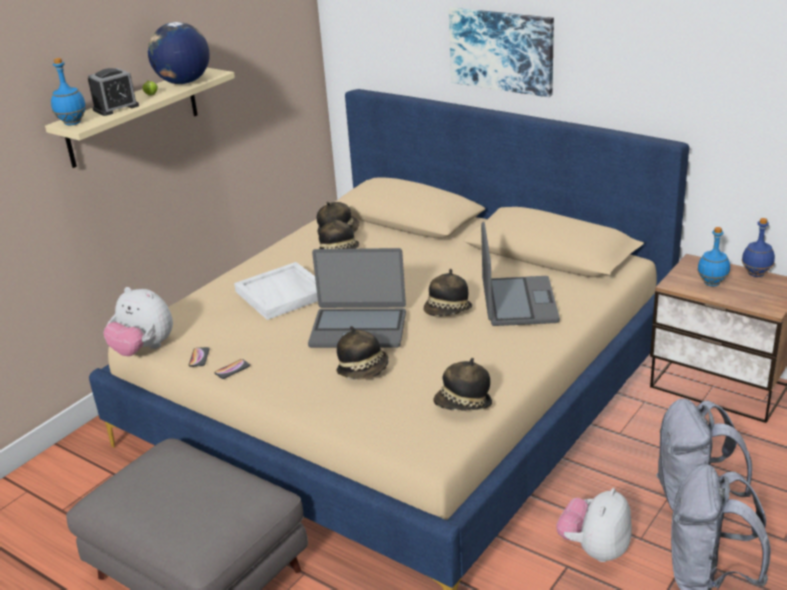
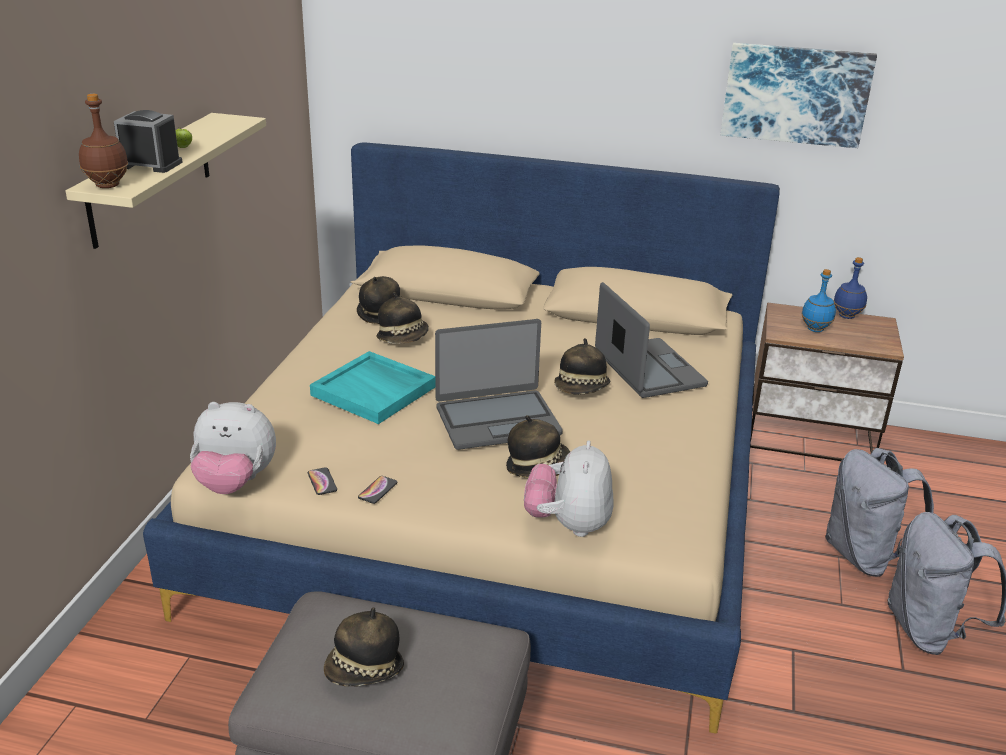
camera: 25 degrees left, 0 degrees up
(73, 123) = (108, 185): blue bottle -> brown bottle
(116, 108) = (150, 164): alarm clock -> alarm clock turned 105 degrees counterclockwise
(183, 82) = (211, 132): globe -> none
(283, 294) = (375, 391): white tray -> turquoise tray
(463, 405) = (679, 489): hat -> hat (364, 671)
(502, 50) = (558, 91): picture -> picture (796, 94)
(595, 549) = (807, 625): plush toy -> plush toy (568, 525)

